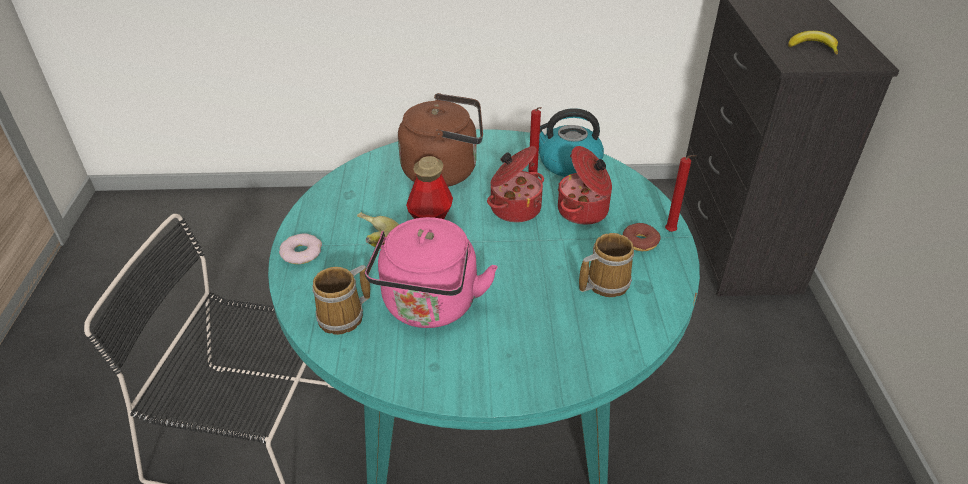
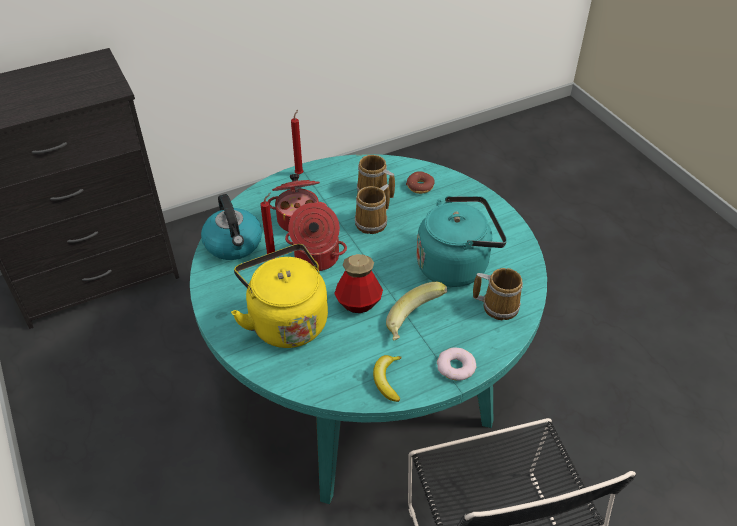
camera: 115 degrees left, 5 degrees up
(429, 307) = (456, 265): pink kettle -> turquoise kettle
(445, 171) = (286, 320): brown kettle -> yellow kettle
(547, 264) = (373, 222): none -> mug
(640, 242) = (320, 185): donut -> donut (420, 186)
(813, 47) = (78, 83): banana -> banana (387, 380)

